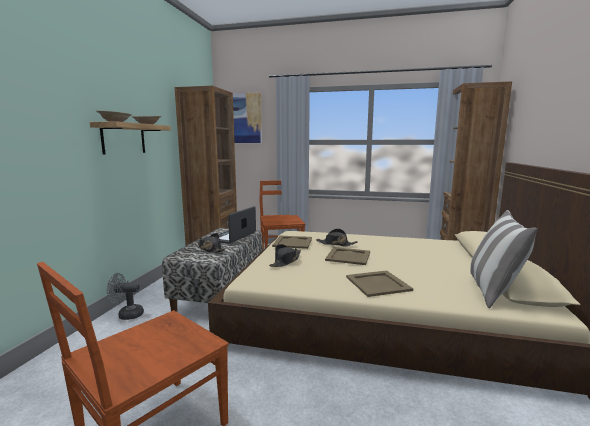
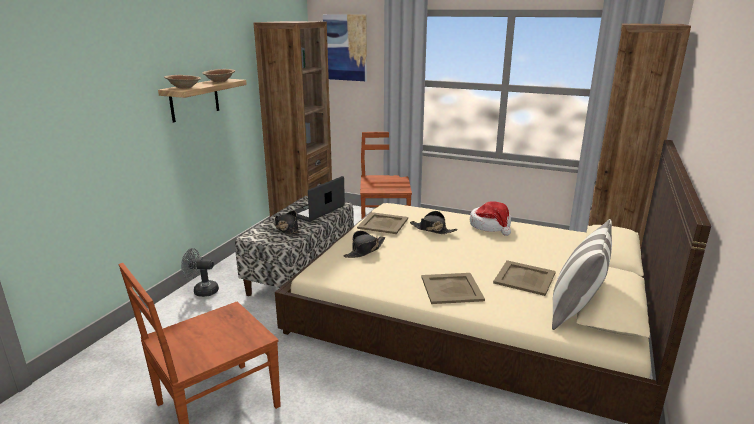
camera: 10 degrees right, 10 degrees up
(348, 256) = (438, 248): beige tray -> beige tray (524, 277)
(380, 240) = (491, 226): none -> hat

